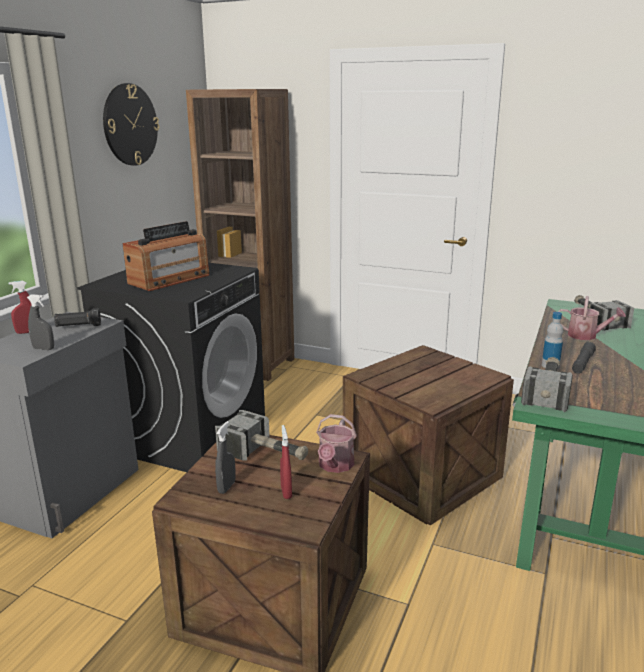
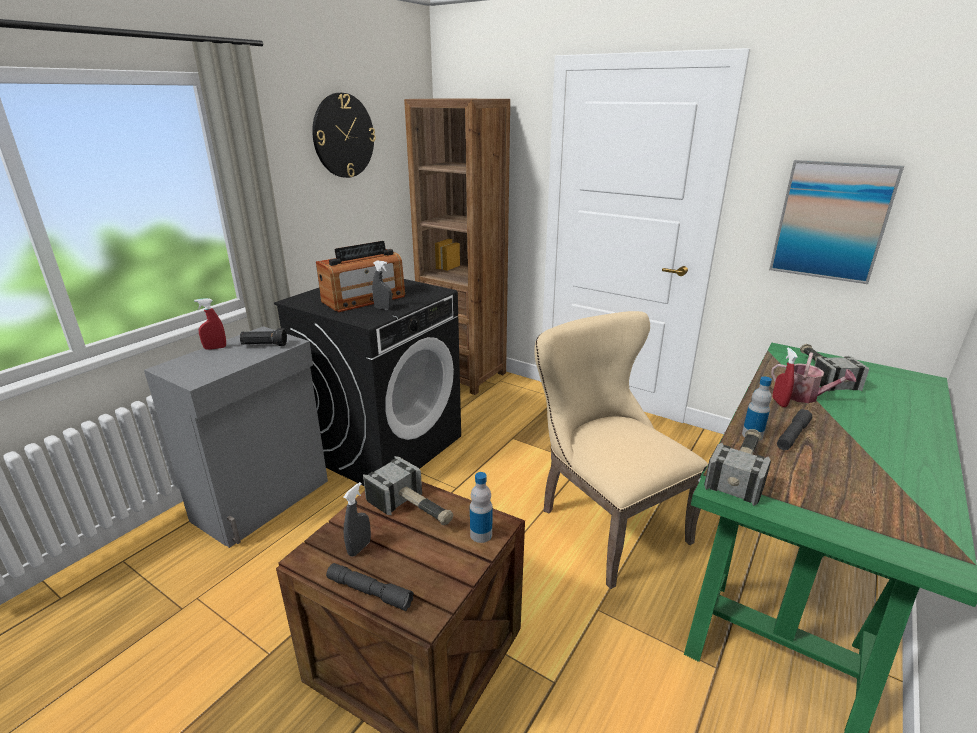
camera: 10 degrees right, 5 degrees up
(44, 349) = (220, 370): grey spray bottle -> grey spray bottle (383, 308)
(249, 516) = (369, 592): none -> grey flashlight
(286, 492) = (418, 563): red spray bottle -> red spray bottle (779, 402)
(335, 466) = (481, 534): watering can -> bottle
(421, 475) = (604, 522): crate -> beige chair
(587, 188) = (831, 221): none -> picture

